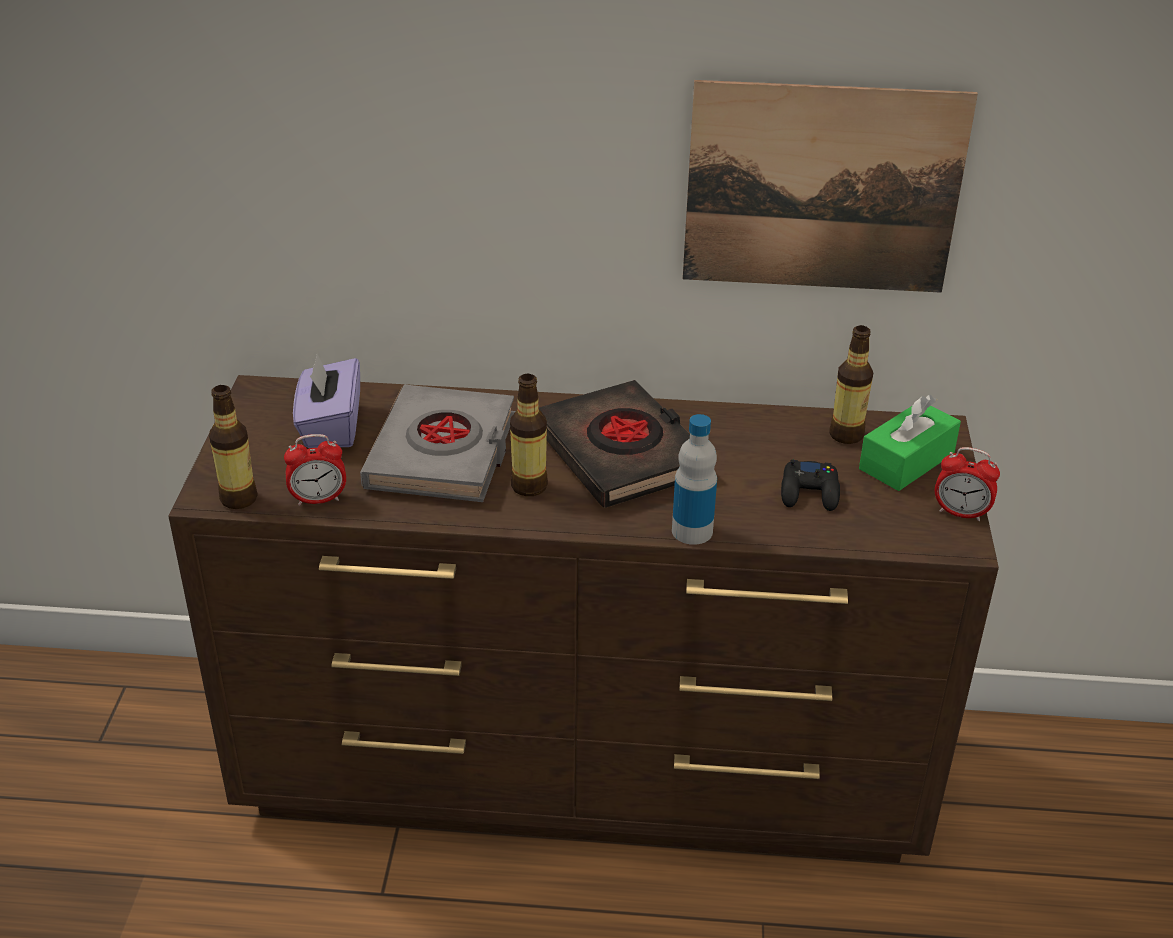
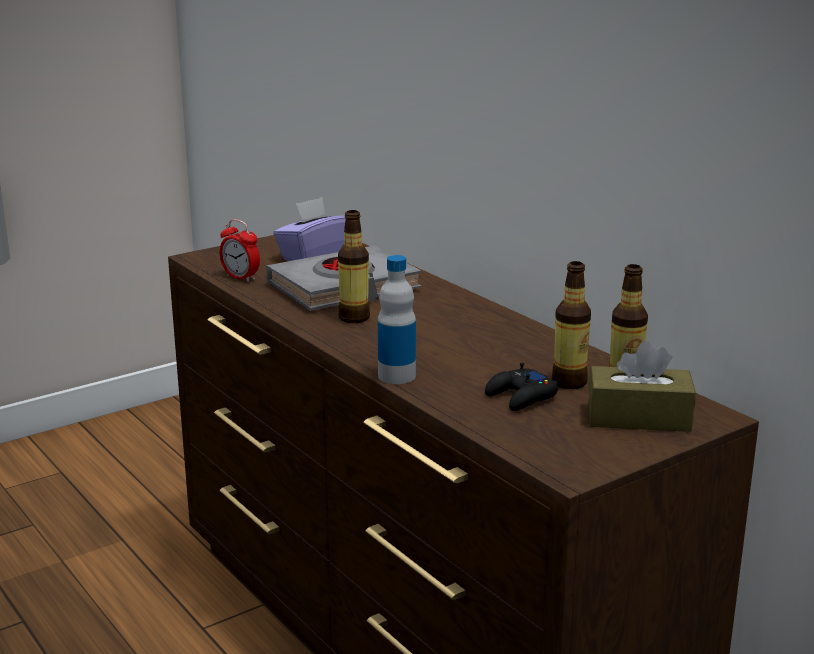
camera: 50 degrees right, 15 degrees down
(239, 498) = (208, 263): bottle -> bottle (569, 382)
(621, 453) = (443, 328): black book -> none
(822, 189) = (654, 131): picture -> none
(906, 461) = (638, 417): green tissue box -> brown tissue box
(960, 513) = (612, 459): alarm clock -> none

